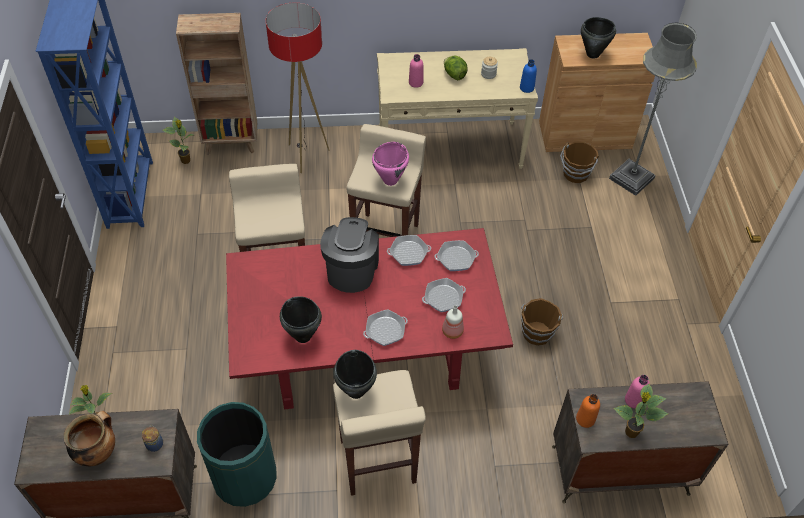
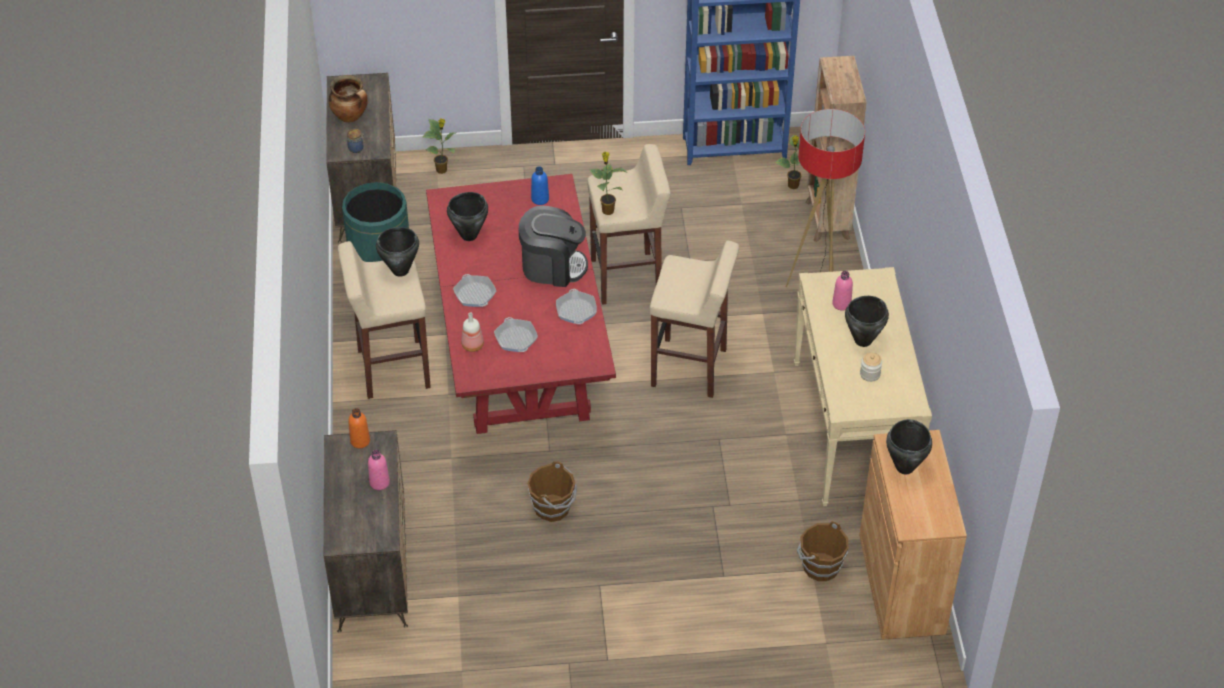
camera: 90 degrees right, 5 degrees down
(390, 180) = (677, 289): pink cooking pot -> none
(454, 75) = (862, 340): lettuce -> black cooking pot
(456, 258) = (569, 349): frying pan -> none
(526, 88) = (848, 412): blue bottle -> blue bottle (540, 199)
(630, 432) = (342, 476): potted plant -> potted plant (607, 210)
(631, 178) = (820, 632): grey floor lamp -> none

